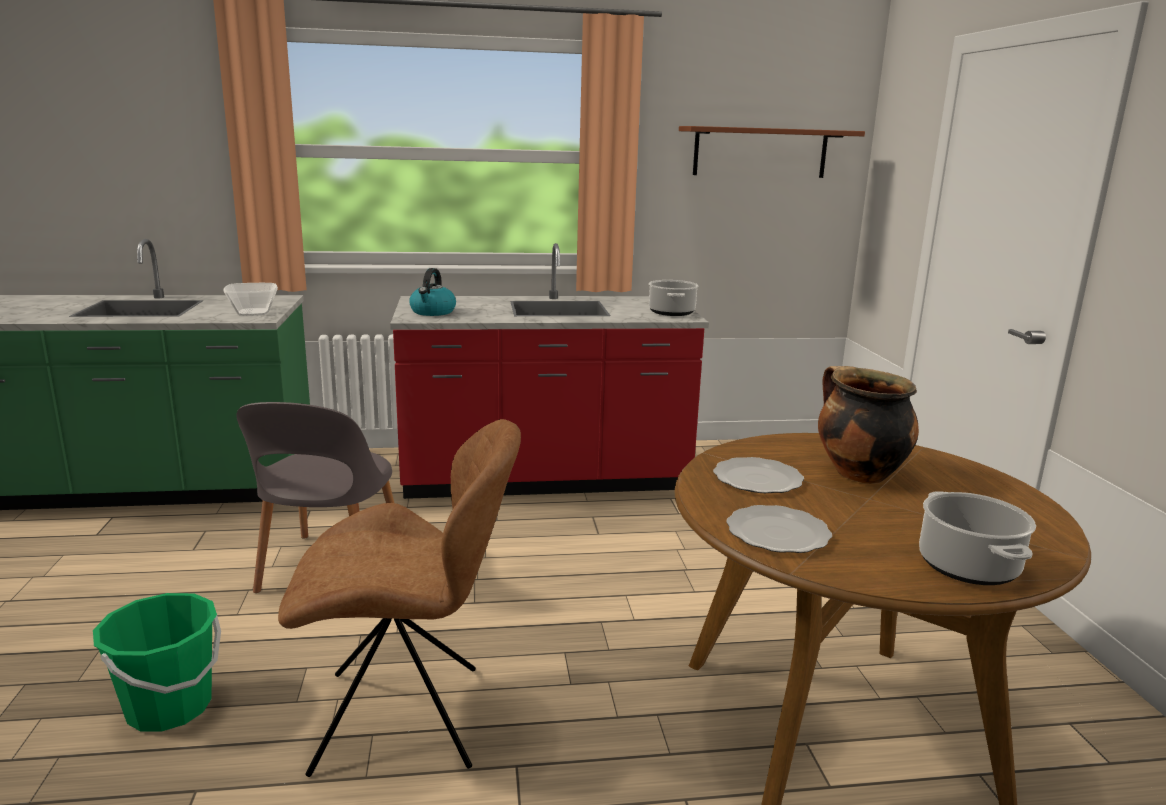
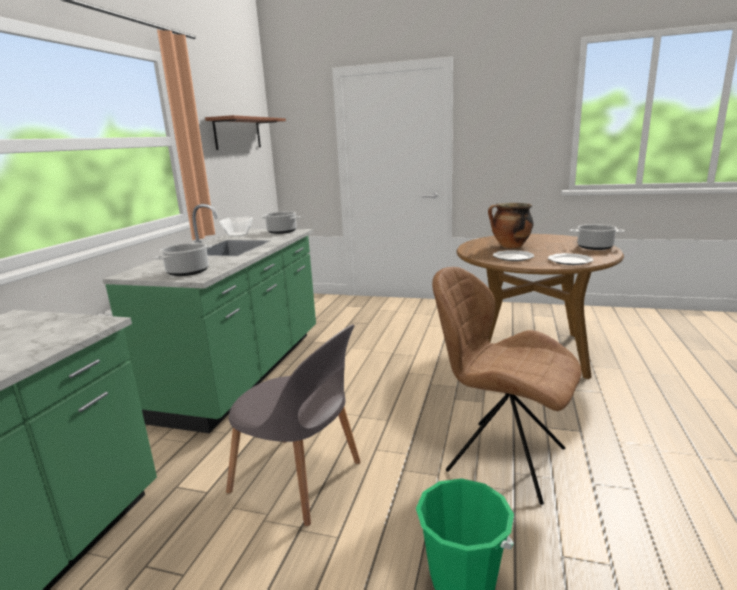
camera: 65 degrees left, 0 degrees up
(252, 313) = (62, 327): bowl -> bowl (238, 234)
(407, 718) = (501, 458): brown chair -> brown chair turned 75 degrees counterclockwise
(433, 312) = (188, 271): kettle -> cooking pot
(545, 479) = (244, 372): red counter -> green counter

